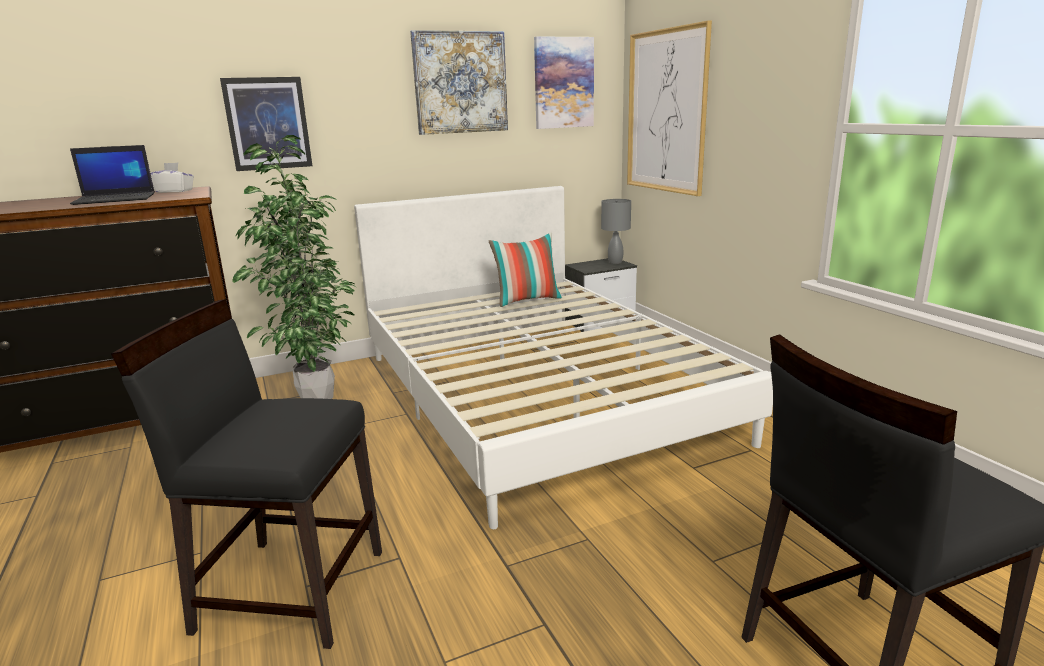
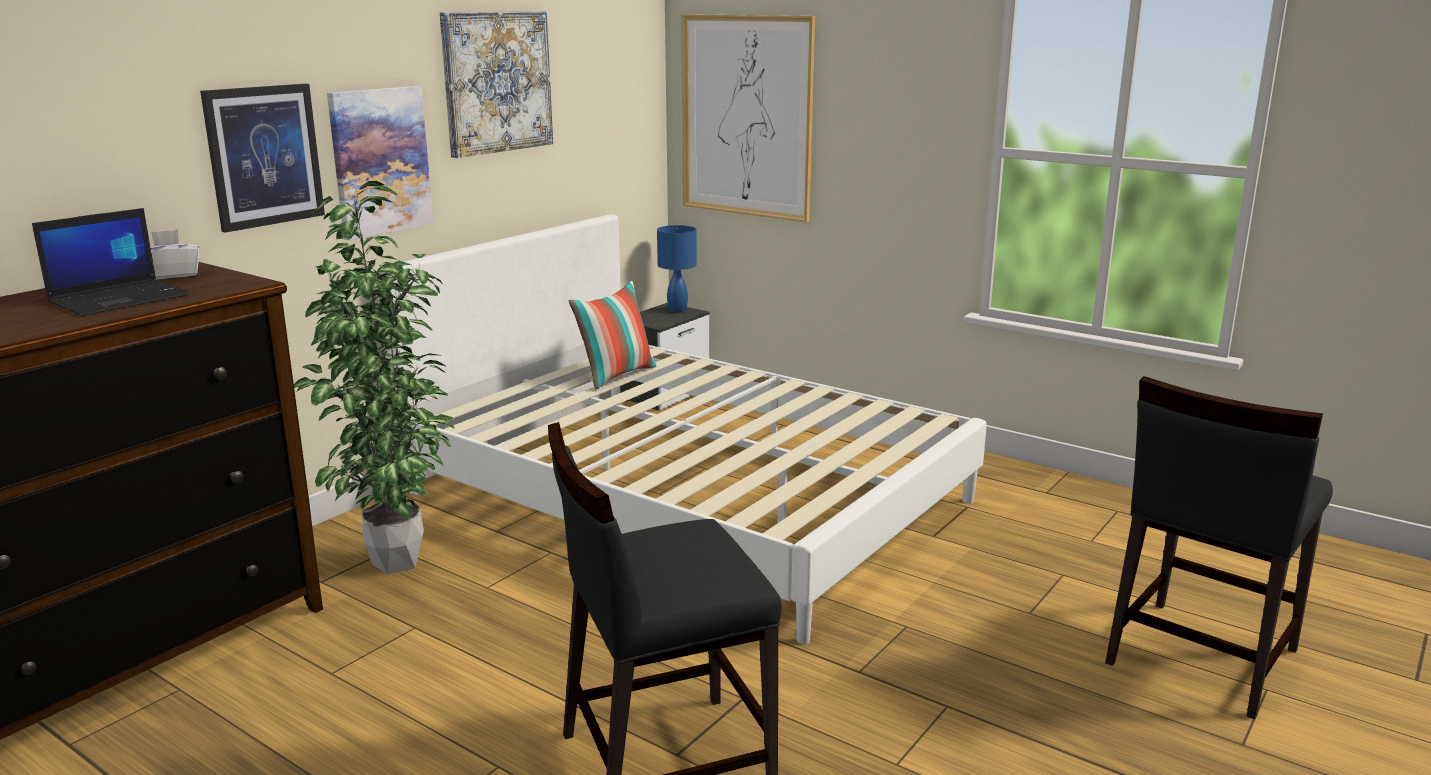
camera: 30 degrees left, 0 degrees up
(563, 83) = (607, 76): picture -> picture (380, 161)
(615, 262) = (678, 310): grey table lamp -> blue table lamp

